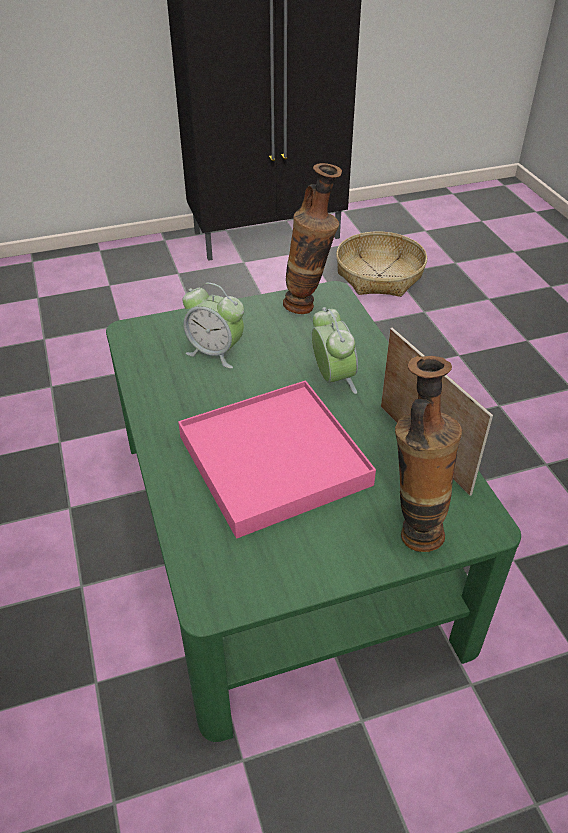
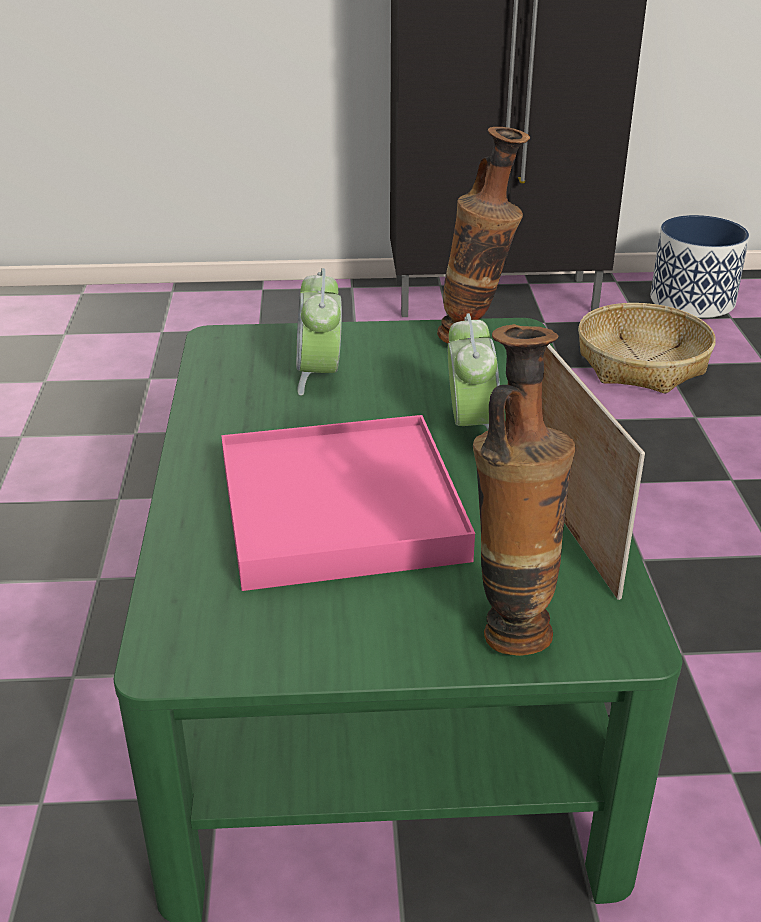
camera: 15 degrees right, 10 degrees down
(215, 352) = (319, 375): alarm clock -> alarm clock turned 45 degrees clockwise
(397, 221) = (692, 301): none -> planter

